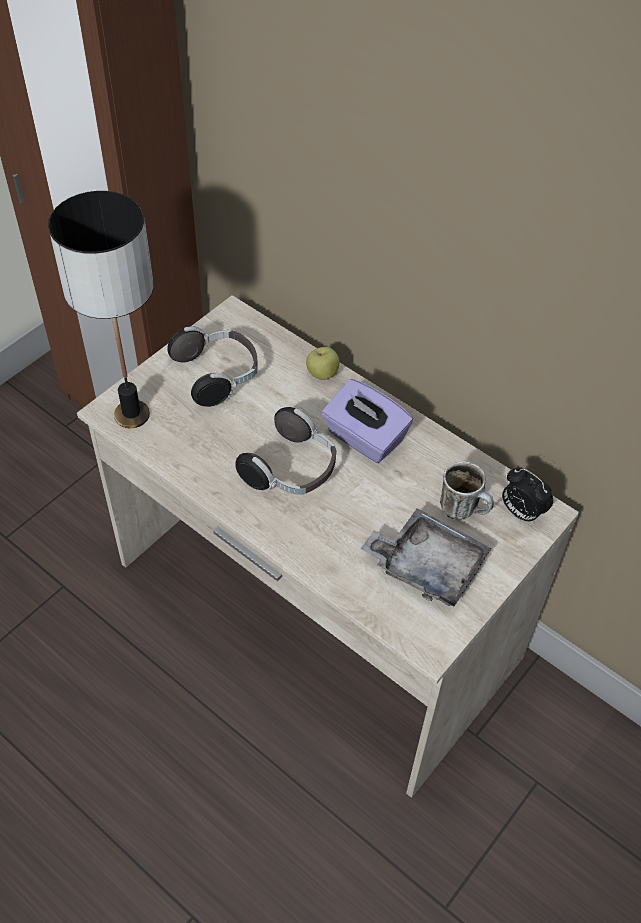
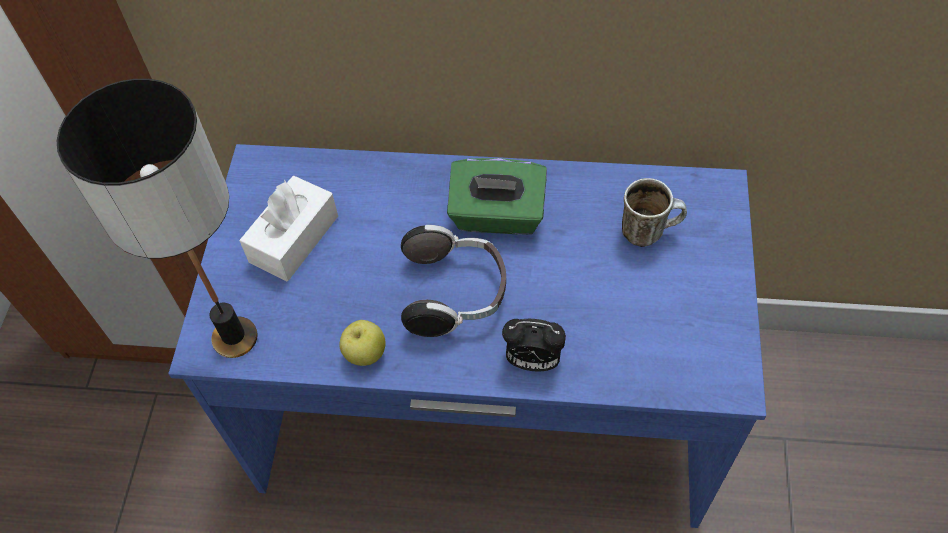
camera: 30 degrees left, 5 degrees up
(218, 375) = (294, 239): headphones -> white tissue box
(314, 612) = (483, 415): beige desk -> blue desk
(322, 374) = (401, 175): apple -> apple (365, 353)
(364, 438) = (497, 216): purple tissue box -> green tissue box
(426, 566) = (662, 308): grey tray -> none
(521, 512) = (699, 201): alarm clock -> alarm clock (532, 361)

